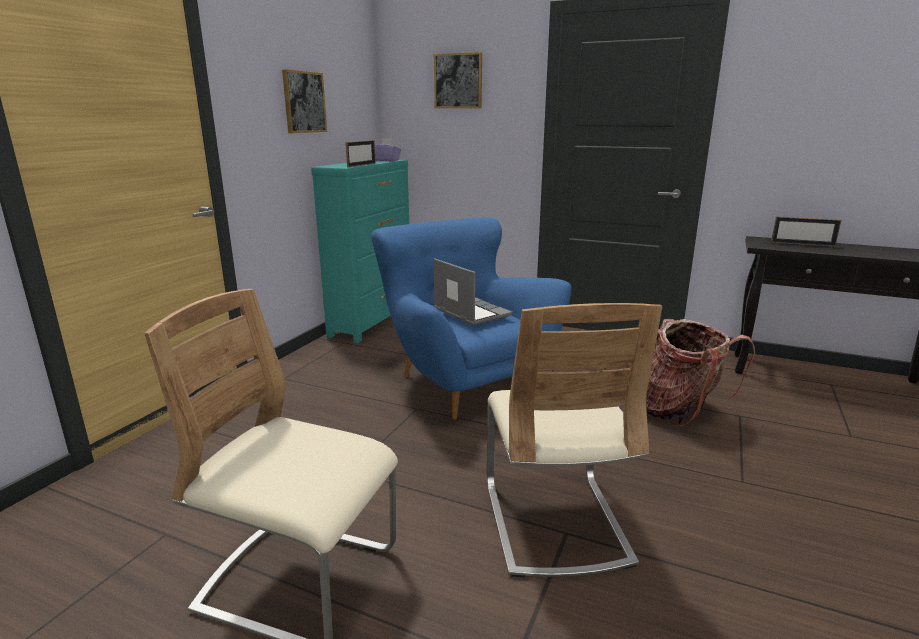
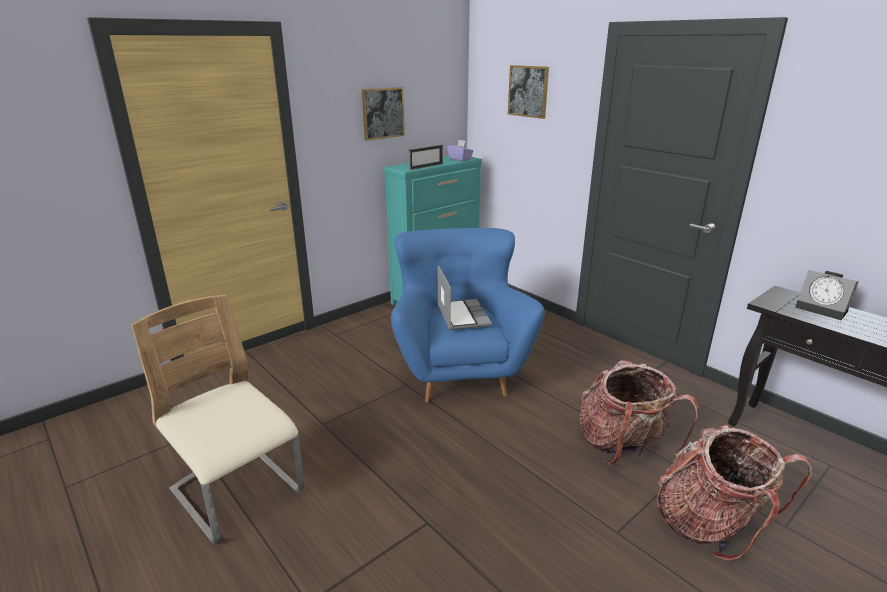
camera: 25 degrees right, 5 degrees up
(554, 522) = (426, 511): beige chair -> none
(802, 244) = (823, 309): picture frame -> alarm clock
(802, 451) = (710, 525): none -> backpack

